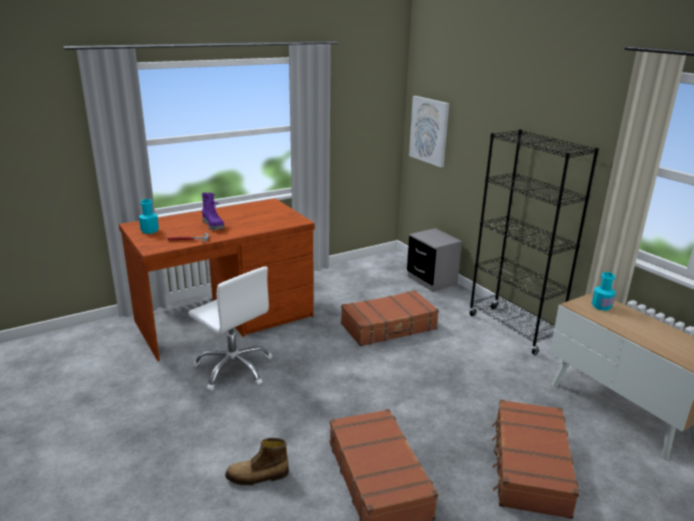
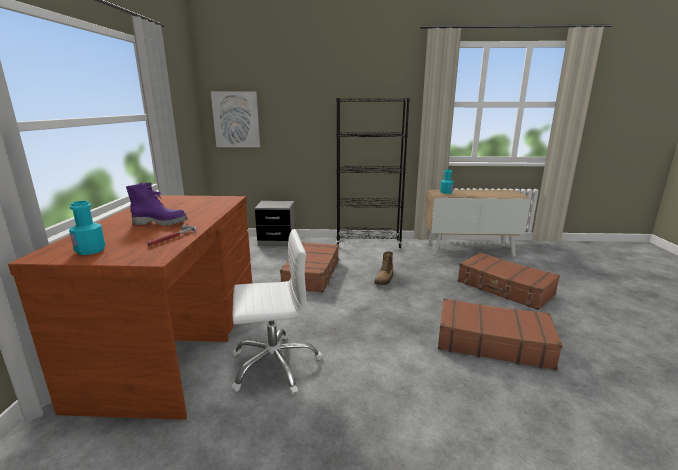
camera: 55 degrees left, 5 degrees down
(257, 477) = (459, 405): boot -> boot (384, 280)

